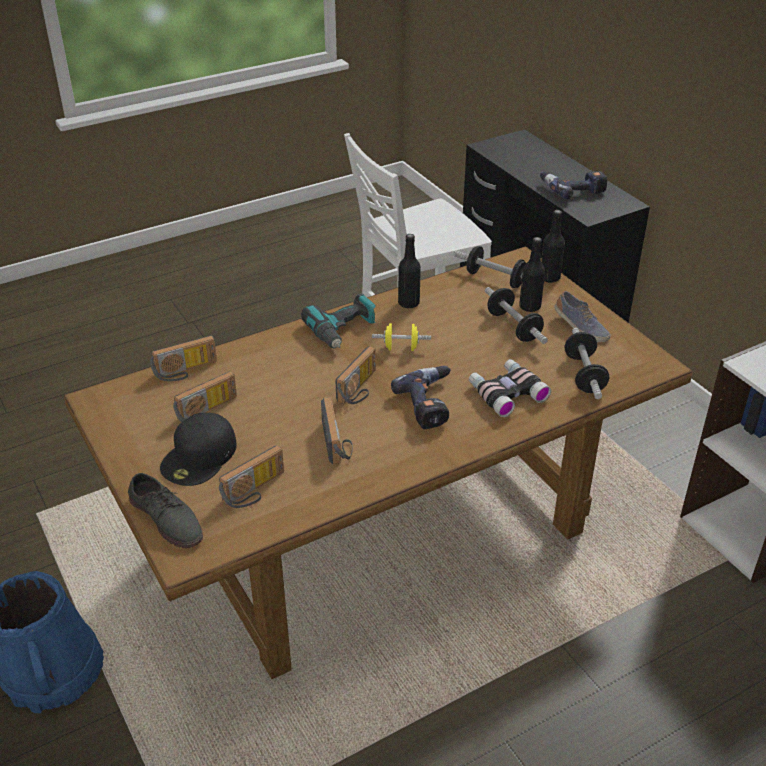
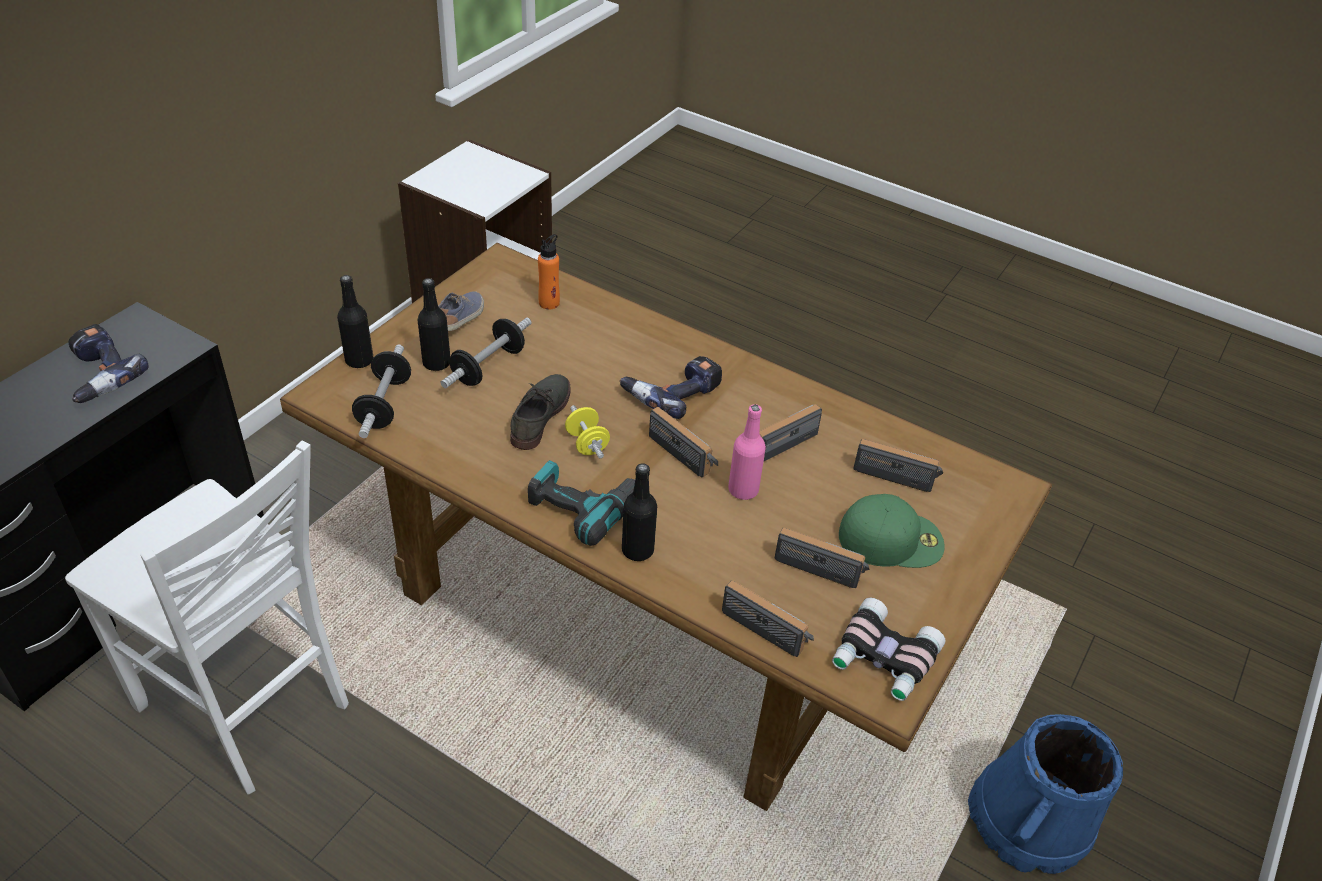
camera: 120 degrees left, 5 degrees up
(167, 518) = (986, 522): grey shoe -> grey shoe (539, 415)
(199, 456) = (892, 538): black cap -> green cap
(303, 402) = (743, 490): none -> pink bottle
(360, 389) = (686, 452): radio -> radio turned 45 degrees clockwise
(408, 303) = (485, 466): black bottle -> black bottle (637, 550)
(506, 392) = (615, 346): binoculars -> binoculars (883, 659)
(584, 375) = (549, 303): dumbbell -> orange bottle

